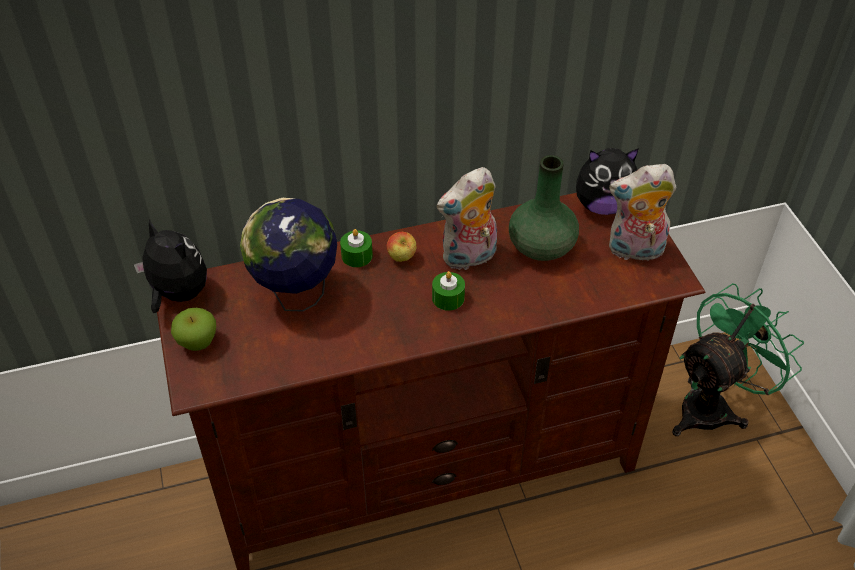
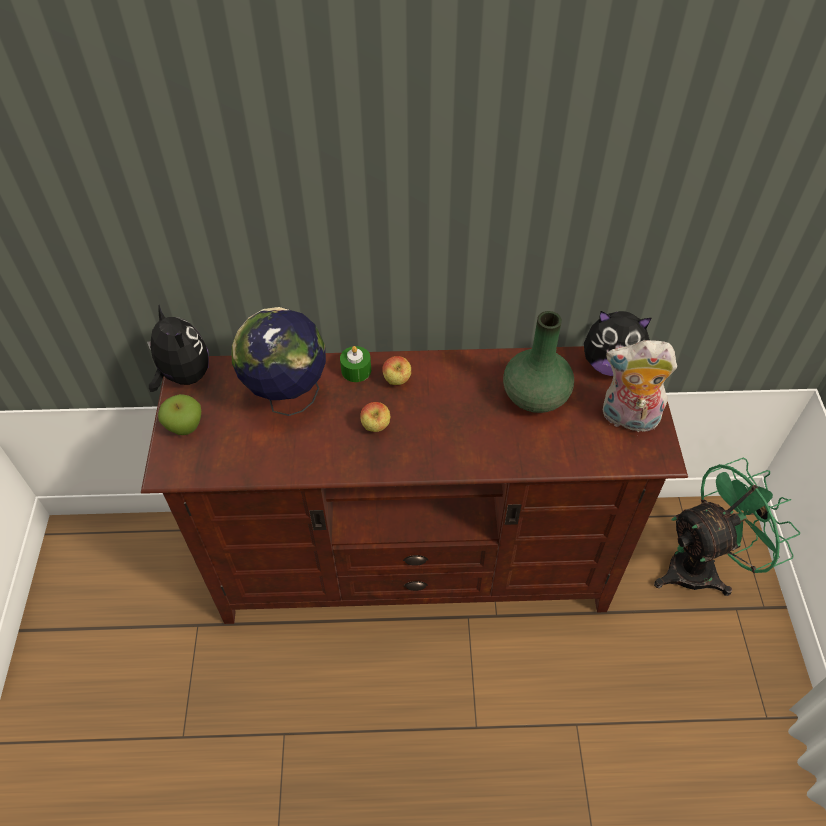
camera: 15 degrees right, 5 degrees up
(395, 305) = (376, 427): none -> apple
(448, 298) = (427, 430): green candle -> none
(469, 258) = (461, 393): plush toy -> none

